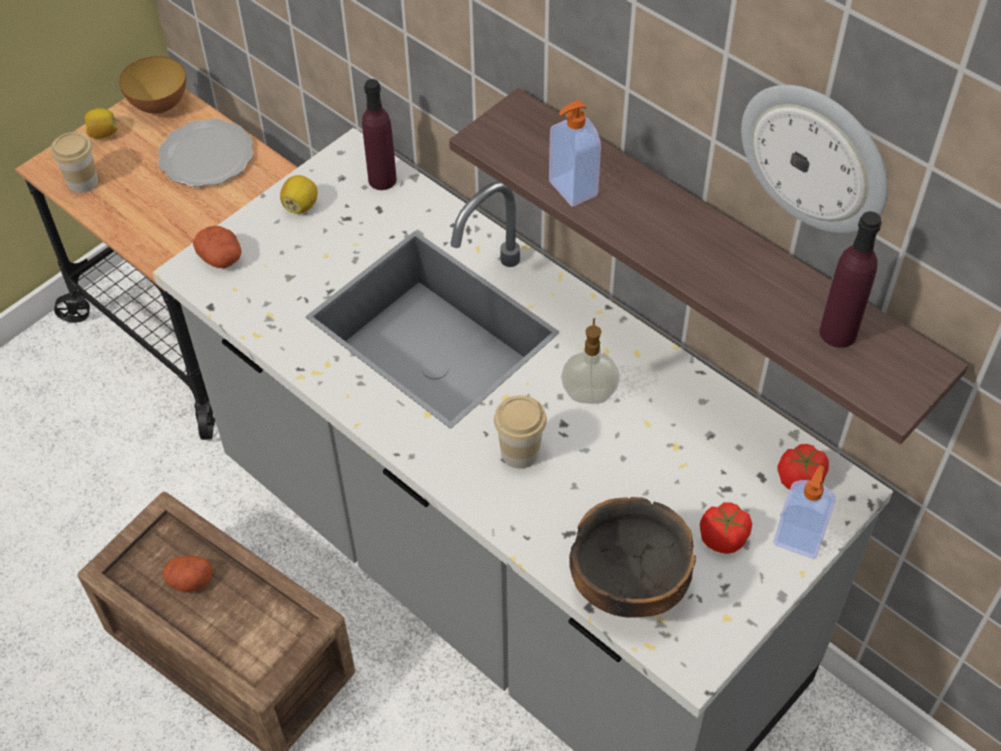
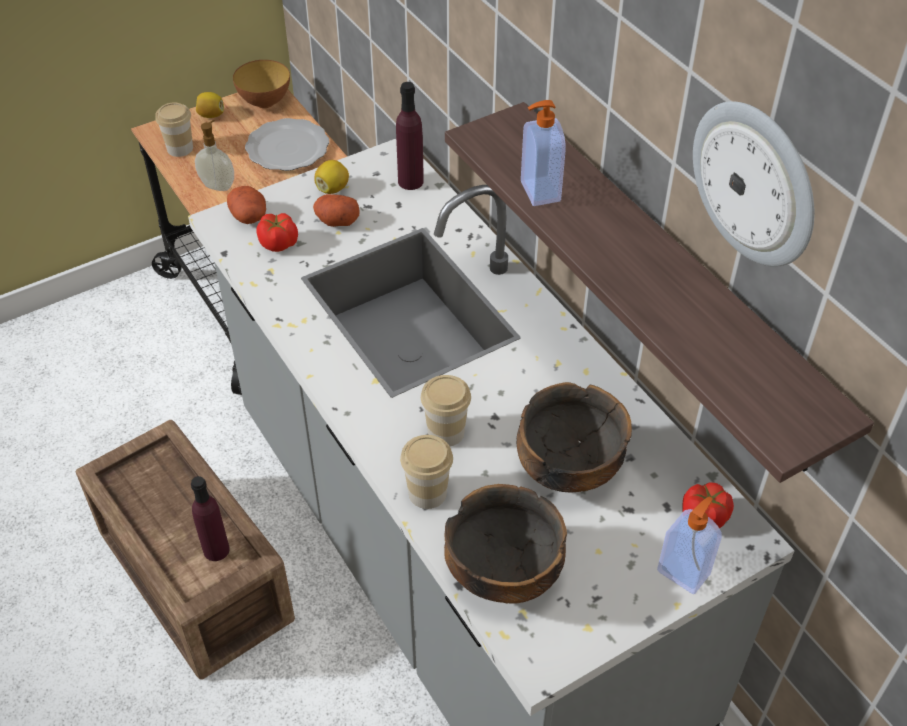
camera: 15 degrees right, 5 degrees down
(189, 580) = (165, 498): potato -> potato (336, 220)
(524, 521) = (427, 493): none -> cup
(589, 394) = (528, 396): soap dispenser -> soap dispenser (218, 185)
(653, 461) = (567, 468): none -> bowl
(723, 537) = (610, 553): tomato -> tomato (279, 243)
(838, 332) = (749, 365): purple bottle -> purple bottle (216, 550)

